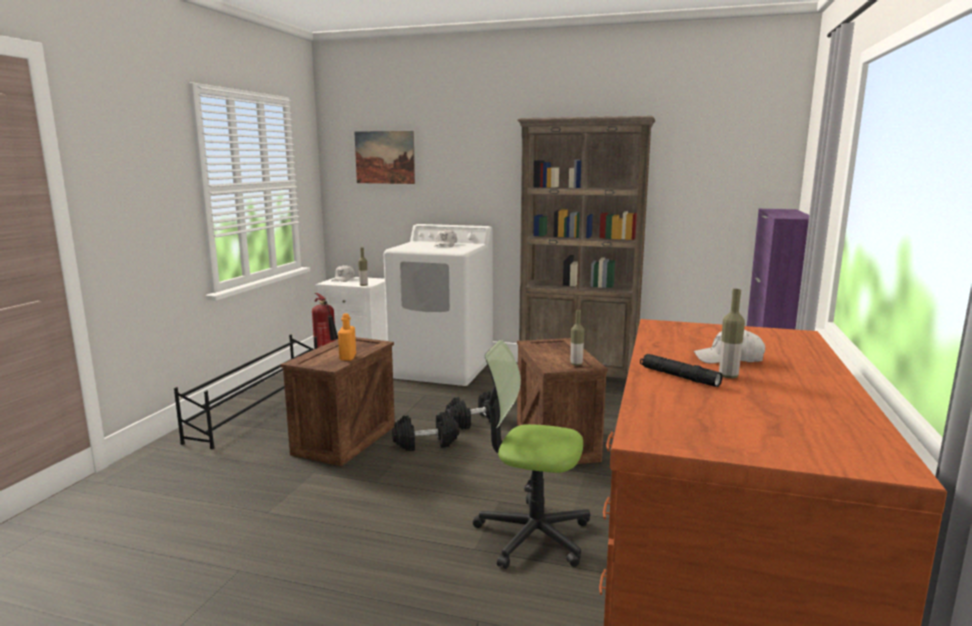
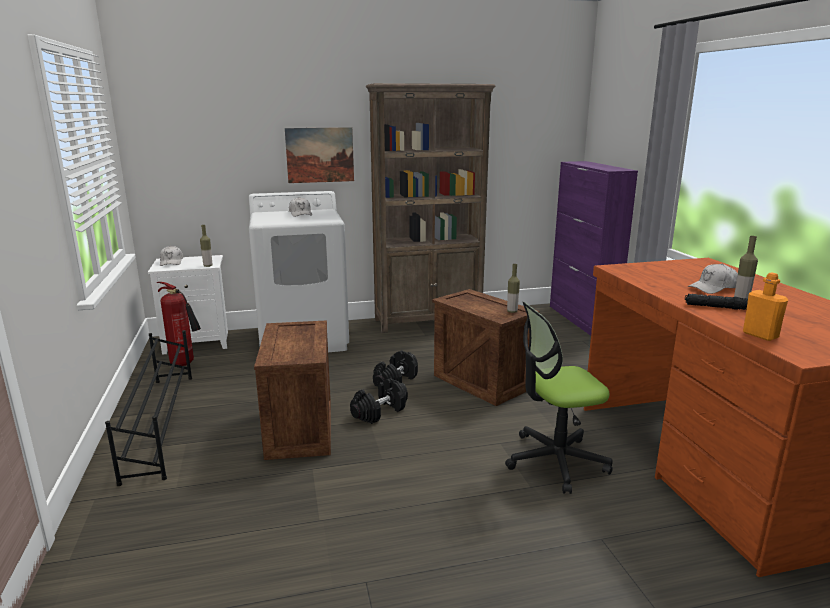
camera: 30 degrees left, 5 degrees up
(348, 357) = (312, 345): orange bottle -> orange bottle (760, 335)
(385, 157) = (205, 122): picture -> picture (320, 155)

